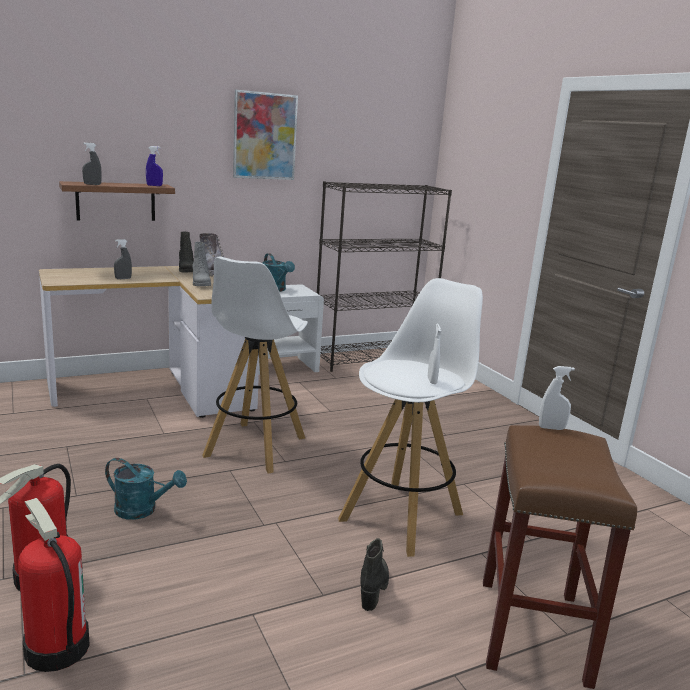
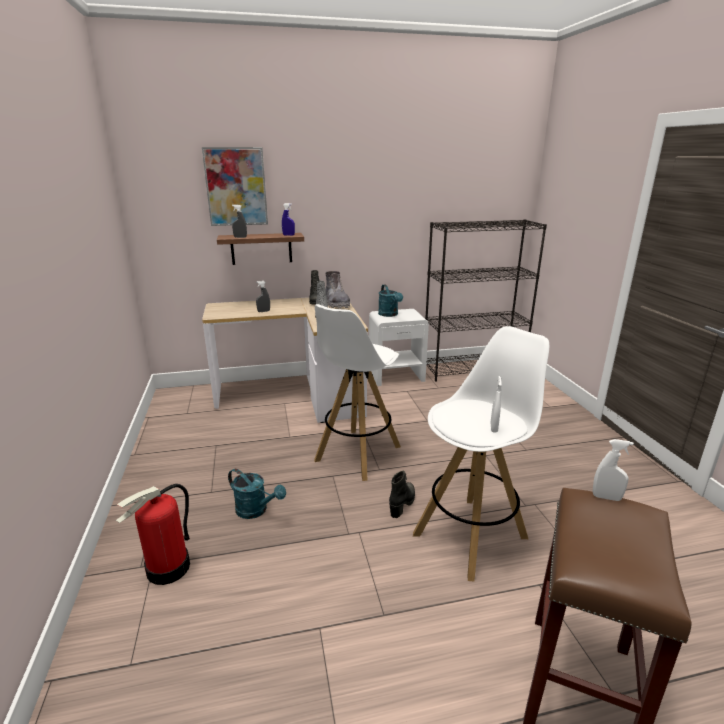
camera: 15 degrees right, 5 degrees up
(56, 648) = (159, 641): fire extinguisher -> none
(264, 136) = (379, 187): picture -> picture (236, 187)
(373, 588) = (430, 613): black boot -> black boot (402, 503)

